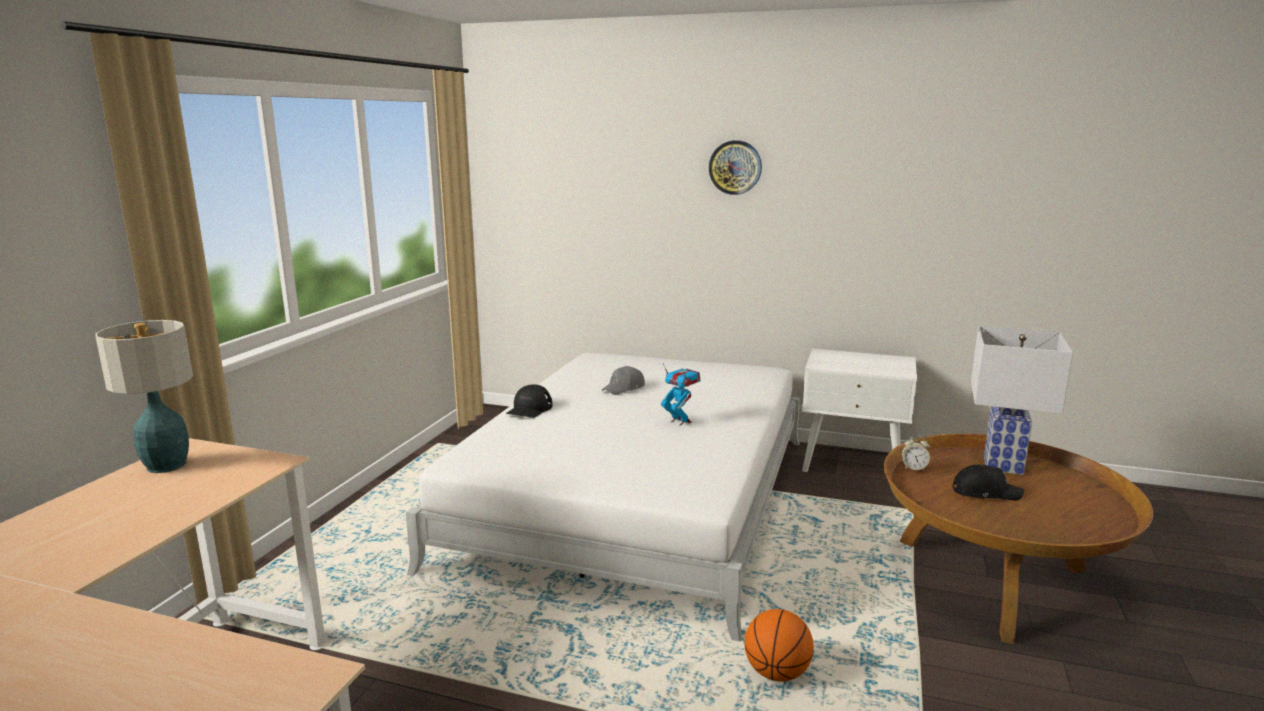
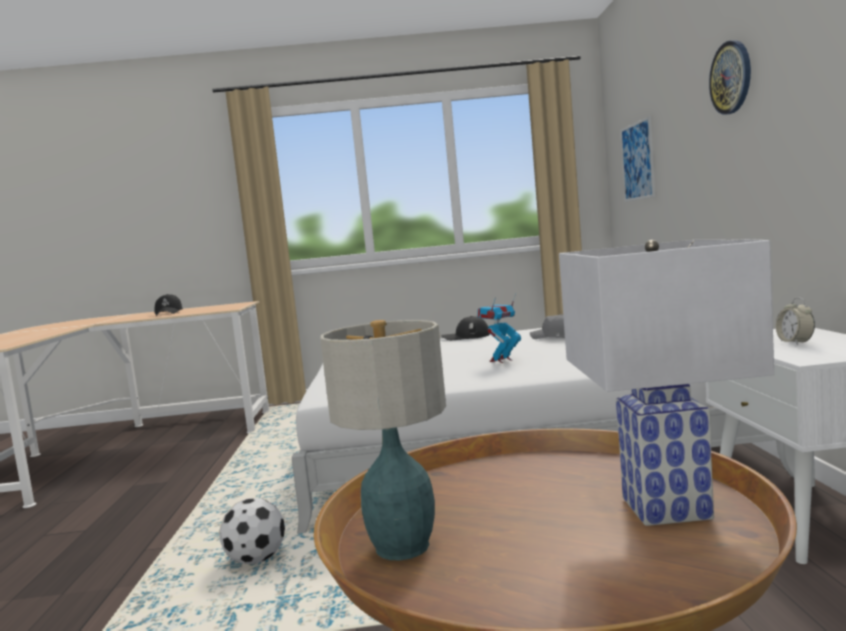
camera: 70 degrees right, 10 degrees down
(165, 466) = (221, 305): table lamp -> table lamp (400, 547)
(558, 201) = (637, 161): none -> picture
(680, 421) = (501, 360): toy robot -> toy robot turned 150 degrees counterclockwise
(776, 673) = (256, 559): basketball -> football
(914, 468) = (550, 456): alarm clock -> alarm clock (795, 342)
(985, 492) = (525, 504): black cap -> black cap (169, 313)

